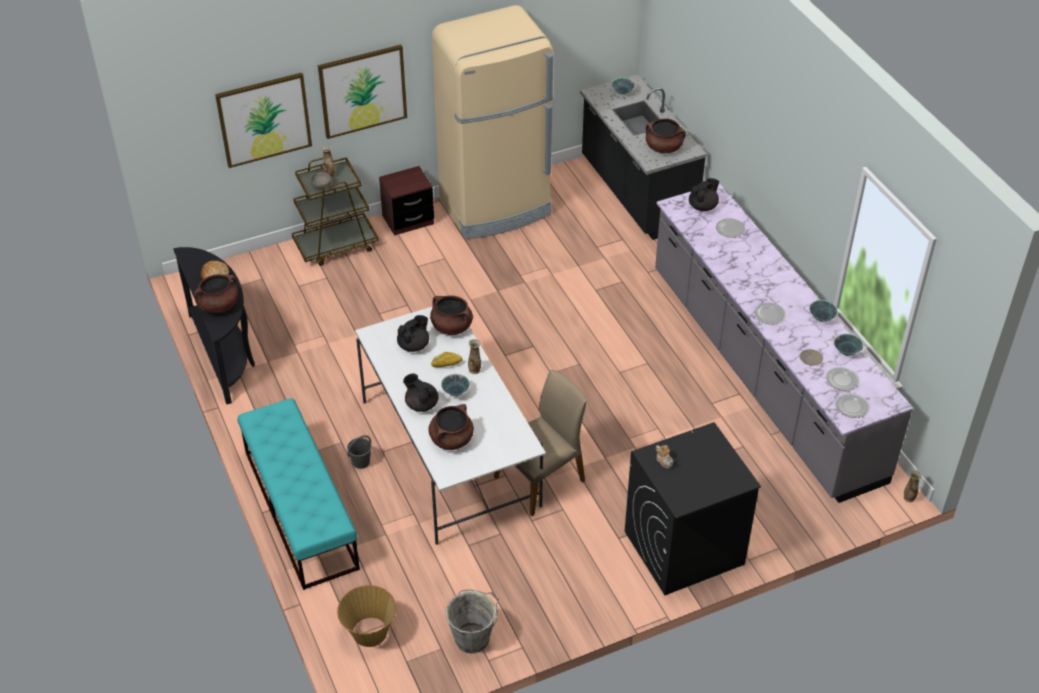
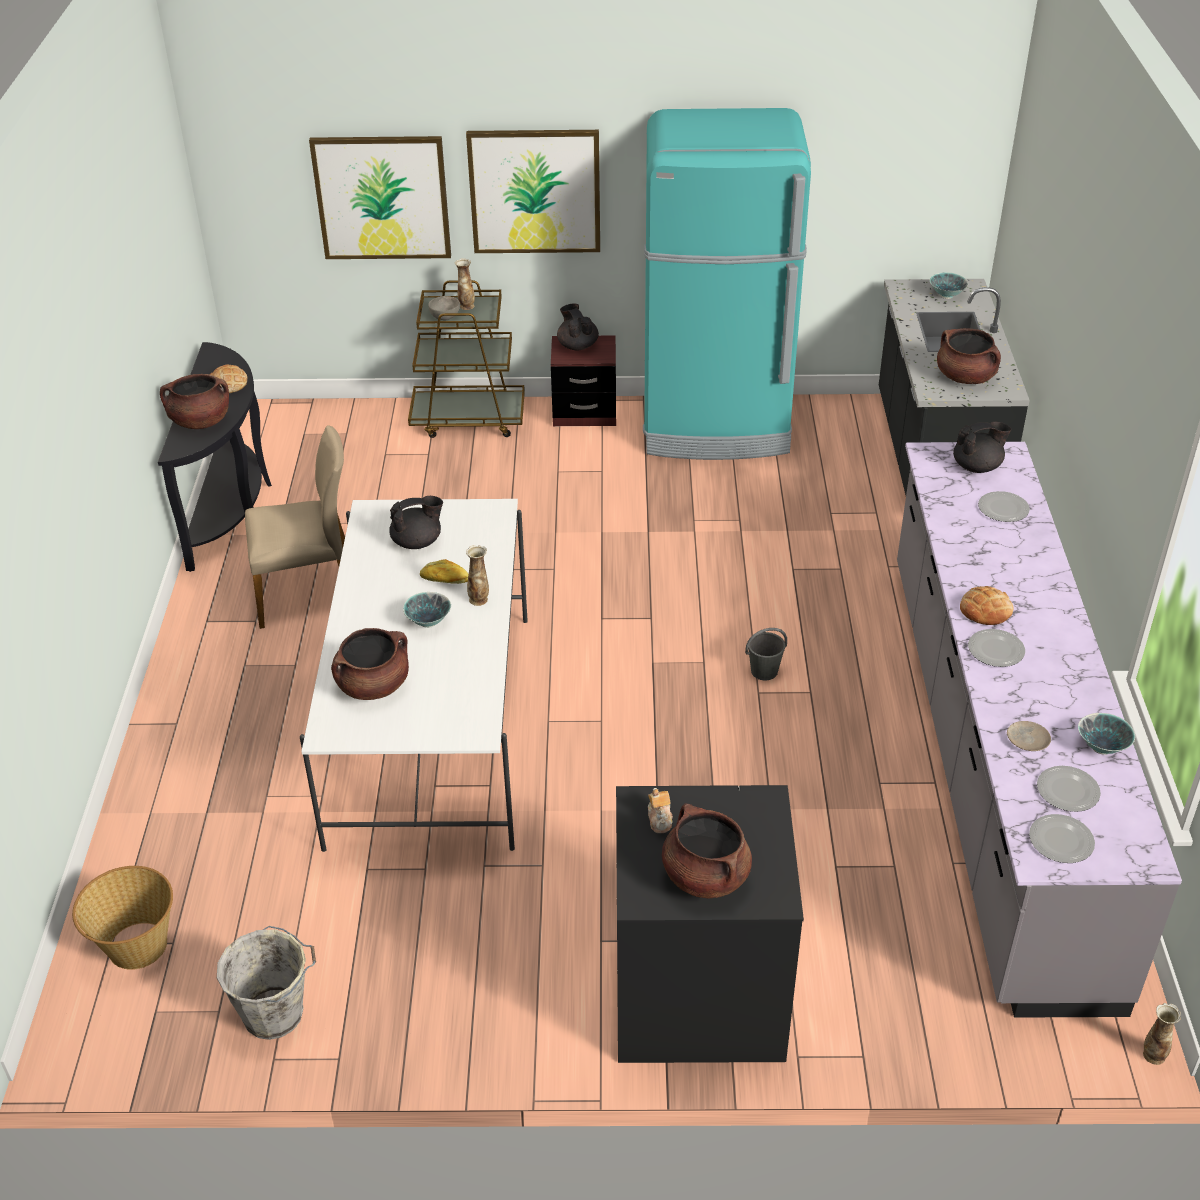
camera: 25 degrees right, 5 degrees down
(300, 509) = (176, 736): turquoise bench -> none
(360, 462) = (301, 700): grey bucket -> grey bucket (763, 671)
(421, 404) = (367, 623): black teapot -> black teapot (577, 345)
(451, 327) = (488, 533): brown cooking pot -> brown cooking pot (705, 876)
(496, 207) = (716, 427): beige fridge -> turquoise fridge
(541, 479) = (539, 809): beige chair -> beige chair (308, 592)
(753, 293) = (985, 610): none -> bread
(821, 318) = (1085, 681): bowl -> none

